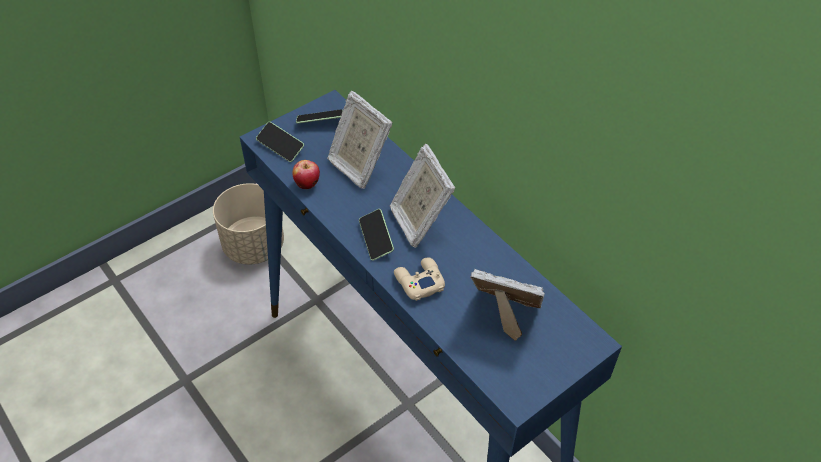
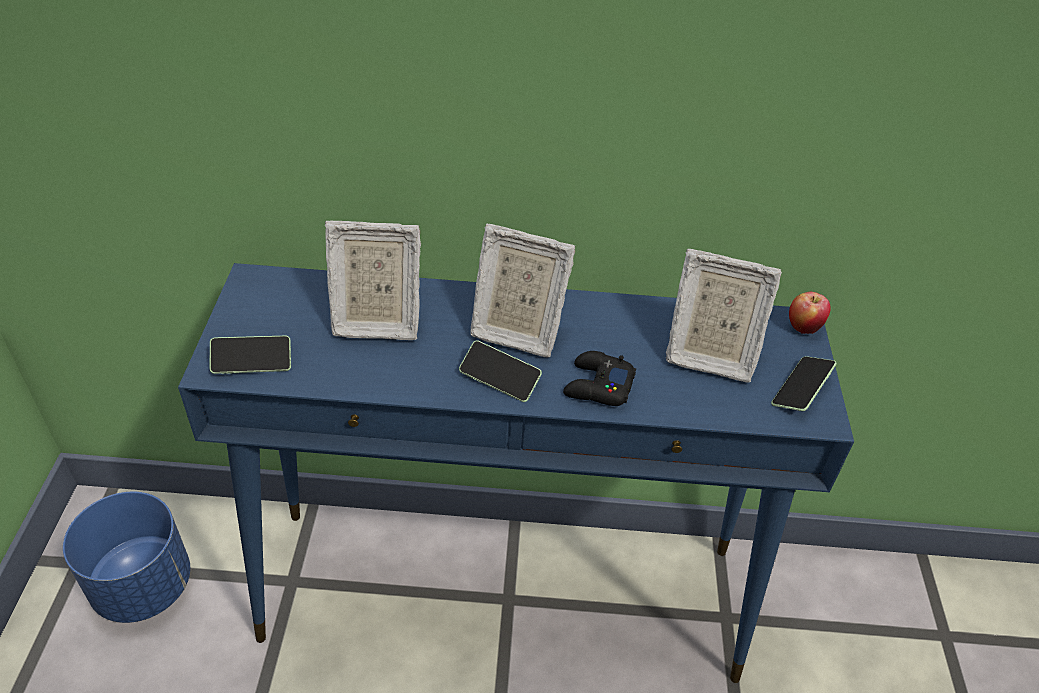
camera: 50 degrees left, 5 degrees down
(254, 245) = (143, 584): beige planter -> blue planter
(307, 184) = (344, 379): apple -> apple (803, 327)
(320, 121) = (264, 305): phone -> phone (801, 390)
(419, 282) = (597, 386): beige game controller -> black game controller
(505, 314) = (708, 354): picture frame -> picture frame turned 135 degrees counterclockwise

